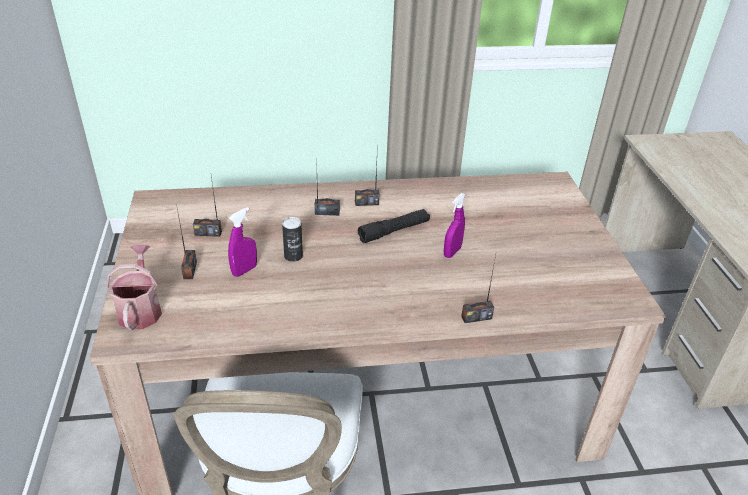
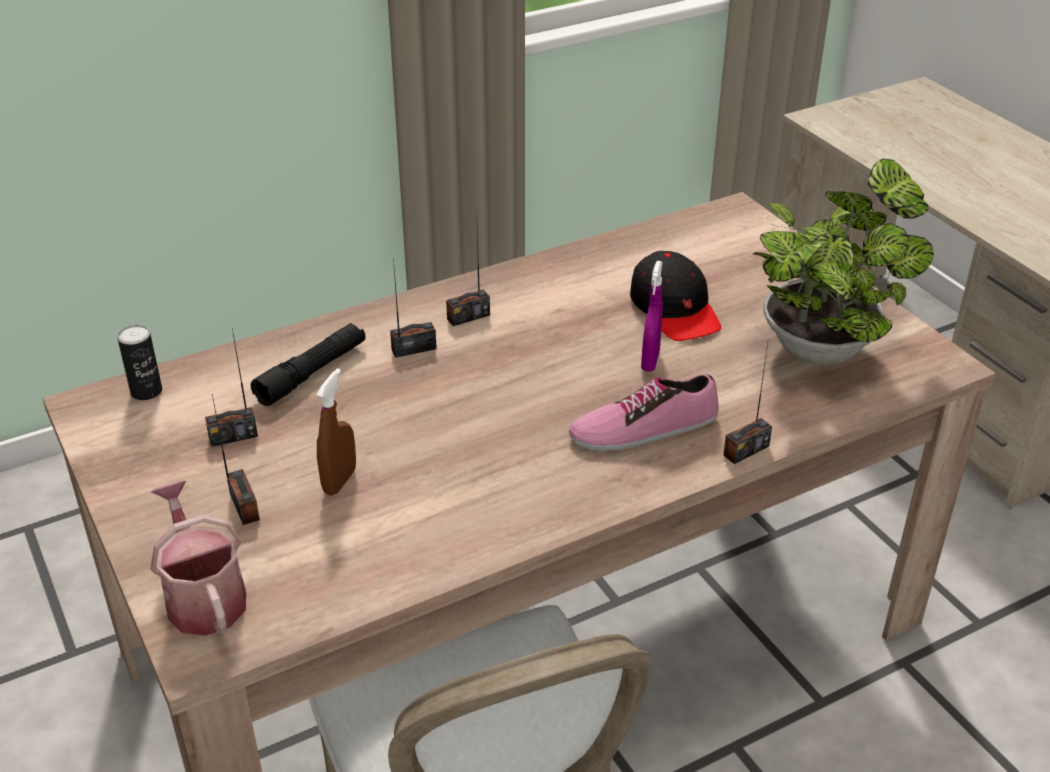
camera: 20 degrees left, 0 degrees up
(244, 270) = (339, 481): purple spray bottle -> brown spray bottle
(293, 256) = (405, 435): can -> can (146, 391)
(394, 231) = (541, 351): black flashlight -> black flashlight (312, 373)
(424, 288) = (643, 428): none -> shoe
(485, 227) = (675, 309): none -> black cap
(562, 270) = (823, 345): none -> potted plant

